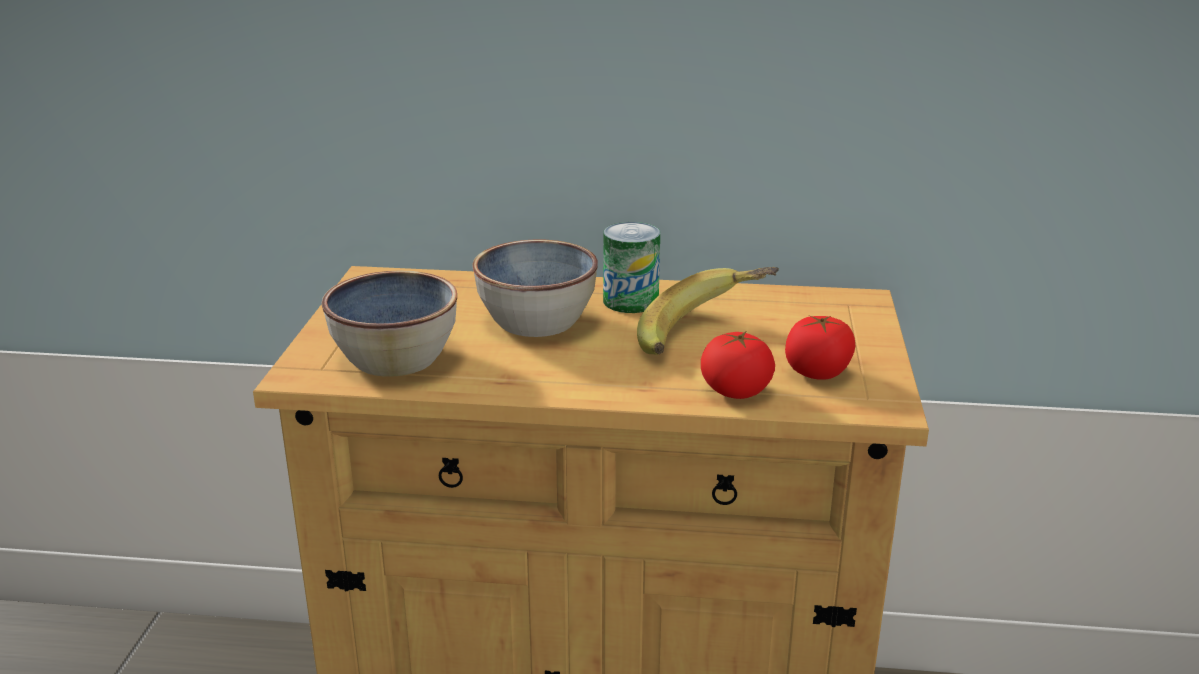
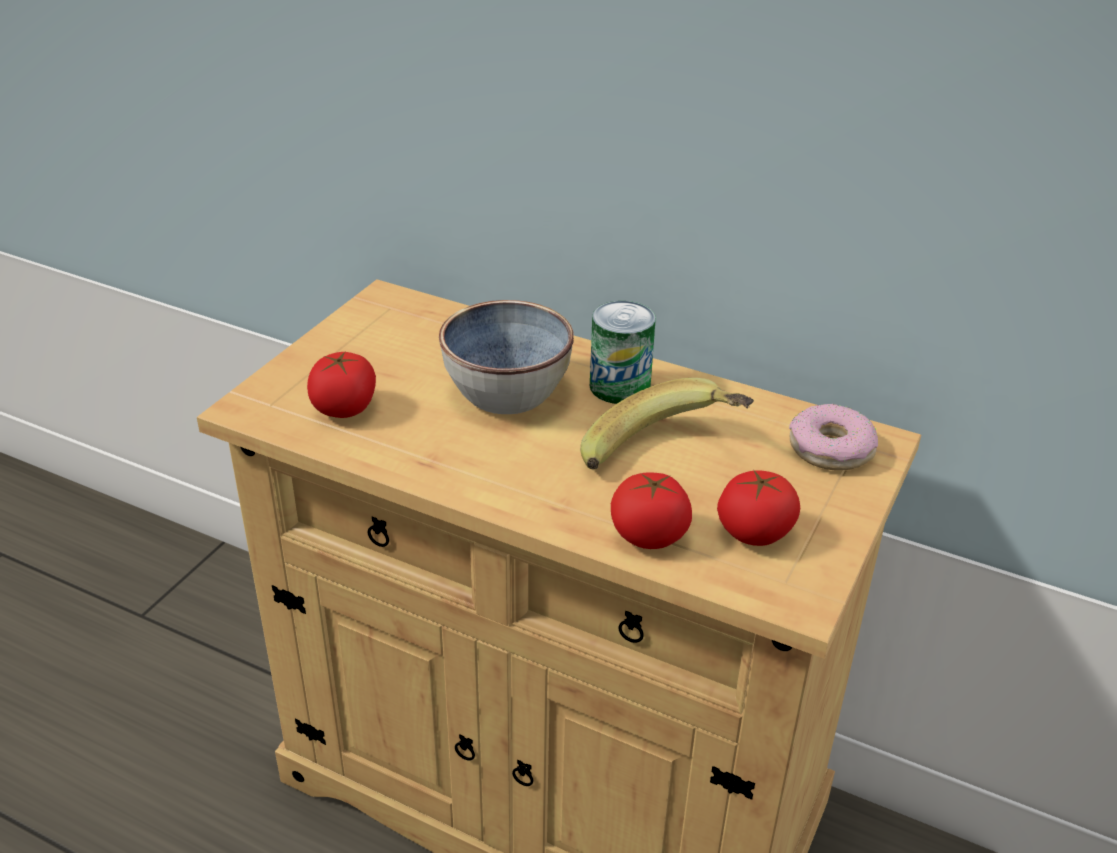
camera: 20 degrees right, 10 degrees up
(396, 358) = (344, 408): bowl -> tomato
(831, 310) = (831, 449): none -> donut

